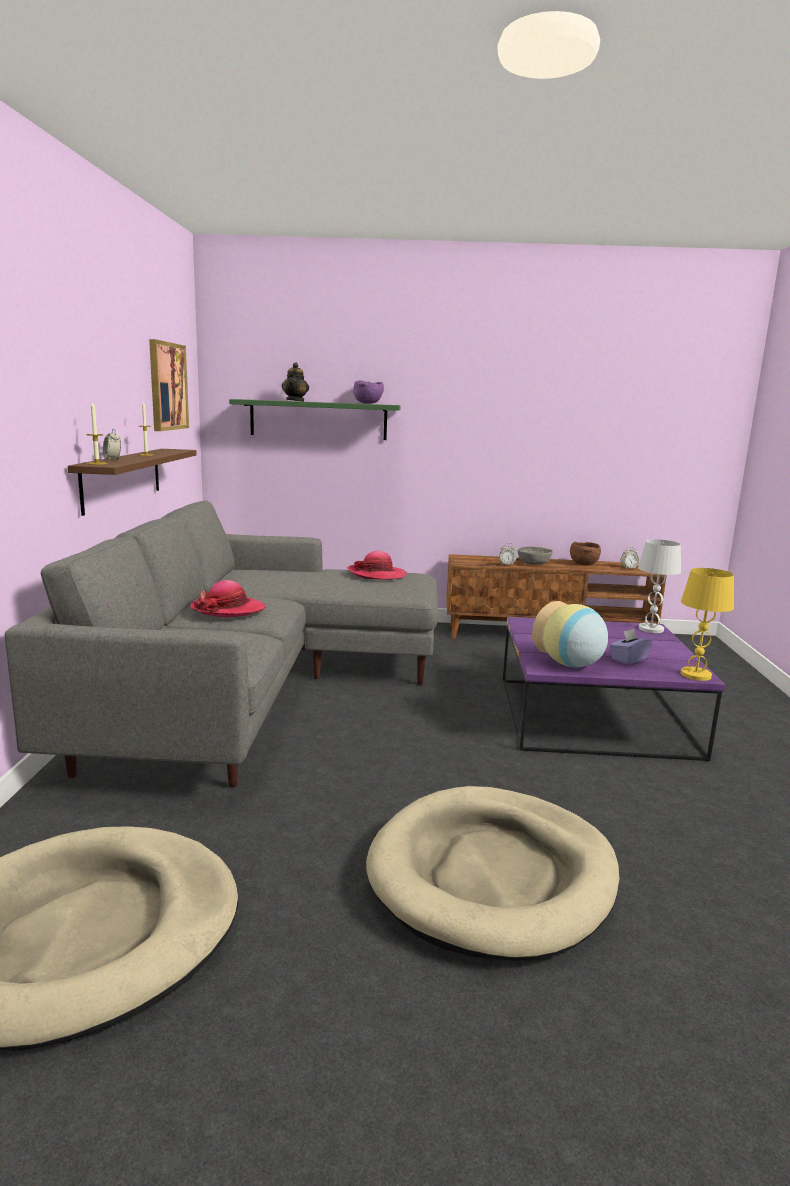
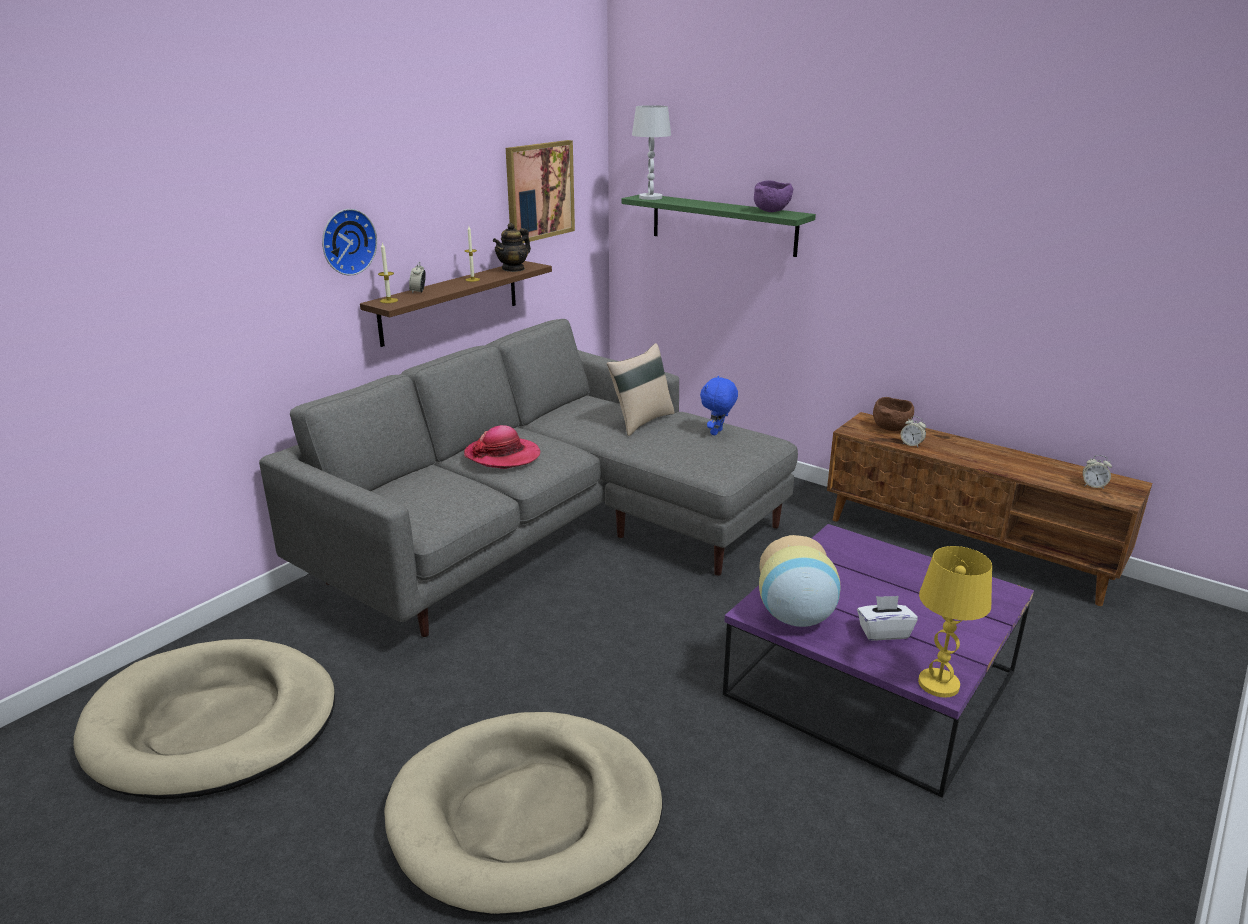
camera: 35 degrees right, 10 degrees up
(58, 397) = (346, 241): none -> wall clock
(295, 401) = (691, 203): teapot -> teapot (513, 269)
(308, 576) = (641, 421): none -> beige pillow
(377, 574) = (717, 433): hat -> blue plush toy
(534, 563) = (955, 449): grey bowl -> none
(583, 564) = (1029, 464): brown bowl -> brown bowl (891, 428)
(628, 659) = (883, 632): purple tissue box -> white tissue box
(650, 629) = (997, 594): white table lamp -> white table lamp (650, 197)

